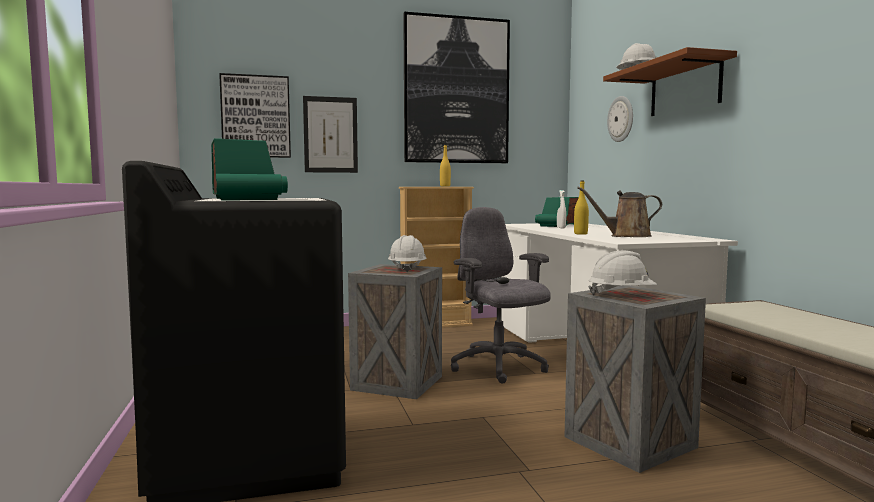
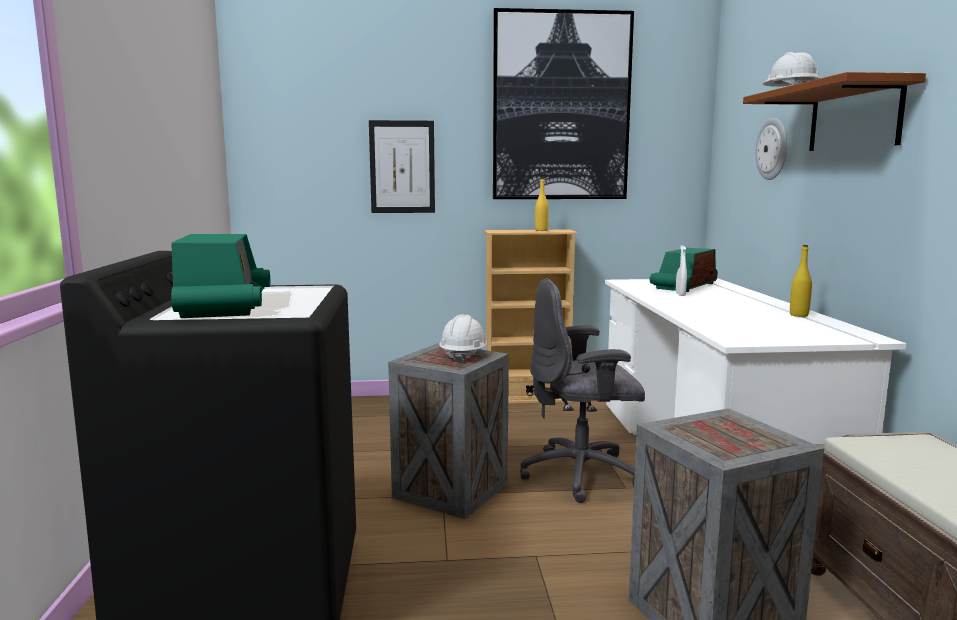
camera: 10 degrees right, 5 degrees up
(256, 116) = (313, 147): picture -> none
(498, 367) = (582, 475): grey office chair -> grey office chair turned 75 degrees counterclockwise
(580, 234) = (695, 313): yellow bottle -> yellow bottle (798, 315)
(622, 295) = (707, 434): white hard hat -> none
(626, 236) = (753, 323): brown watering can -> none

